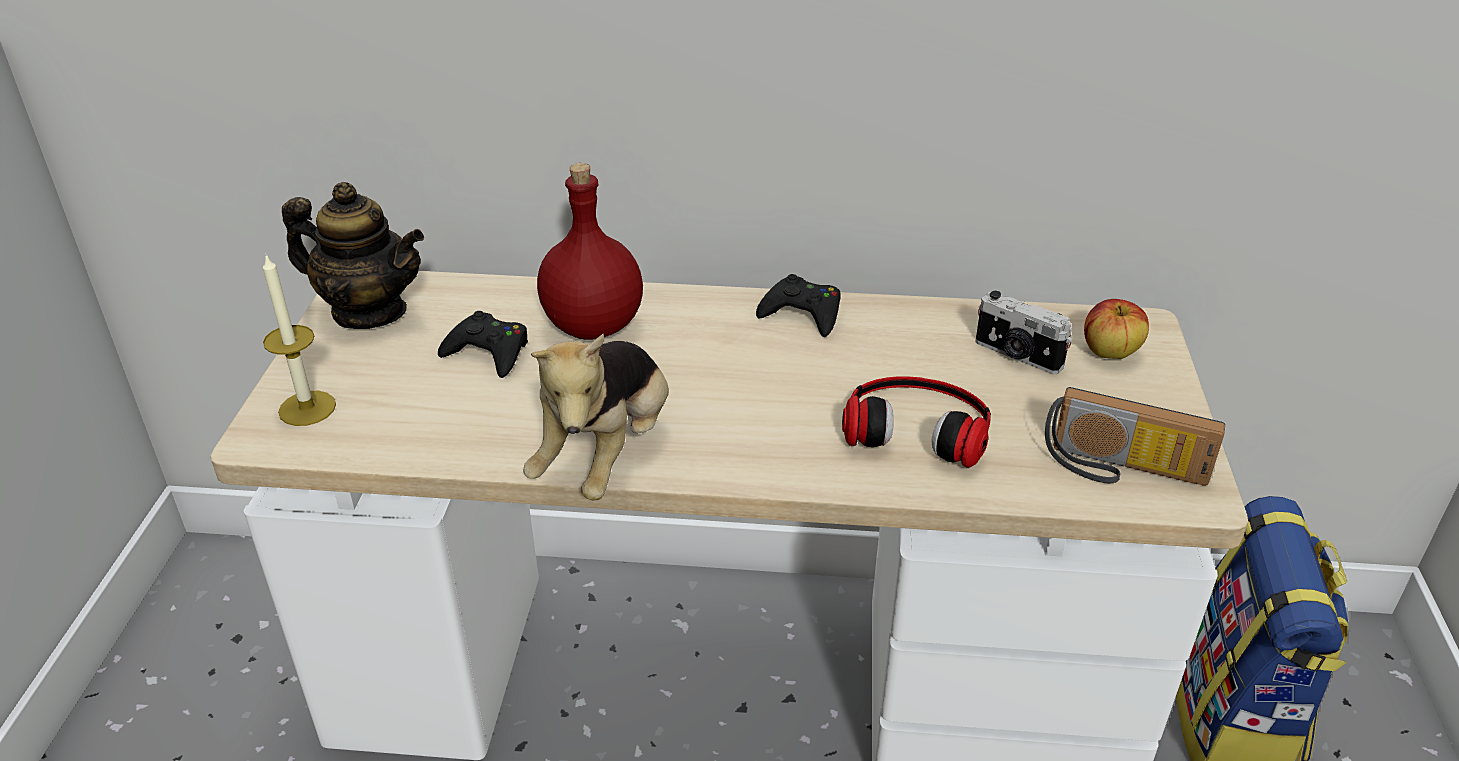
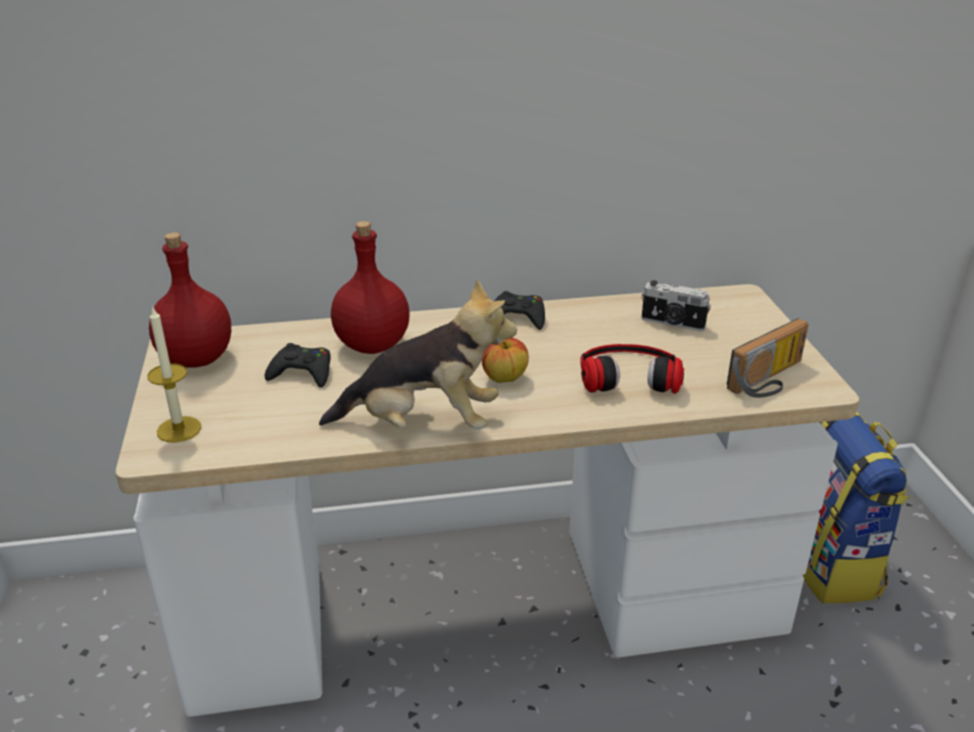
camera: 15 degrees left, 5 degrees down
(369, 311) = (195, 358): teapot -> red bottle
(606, 454) = (423, 424): plush toy -> plush toy turned 90 degrees counterclockwise
(1110, 352) = (730, 313): apple -> apple (504, 378)
(1121, 470) = (770, 380): radio -> radio turned 45 degrees counterclockwise

